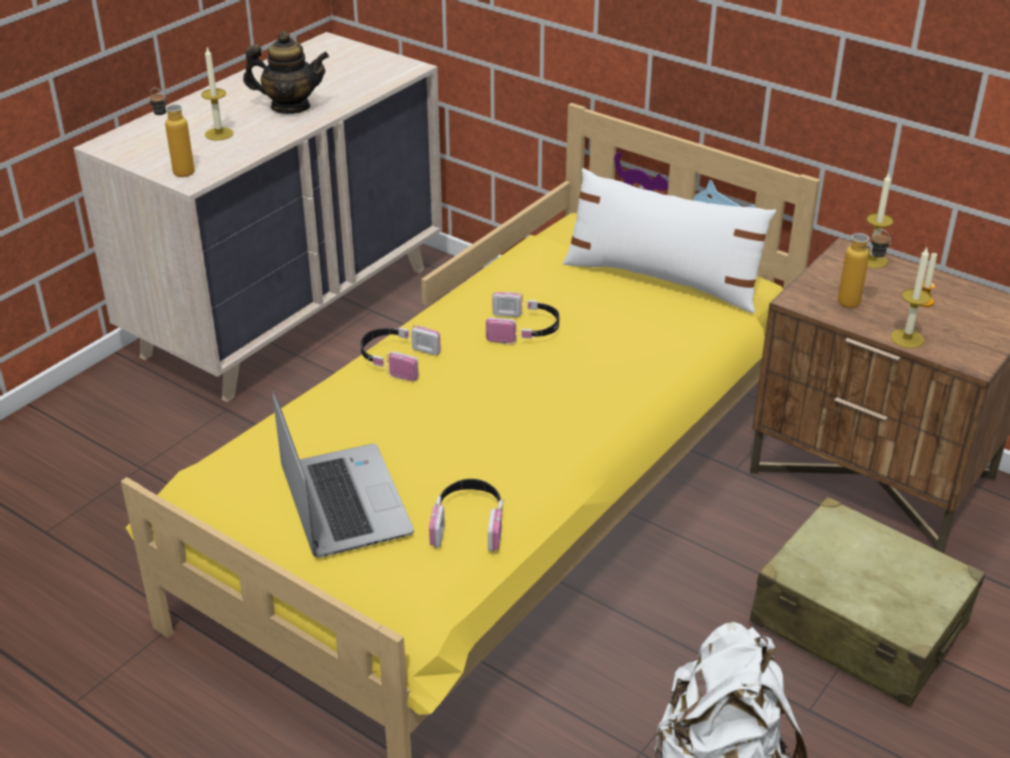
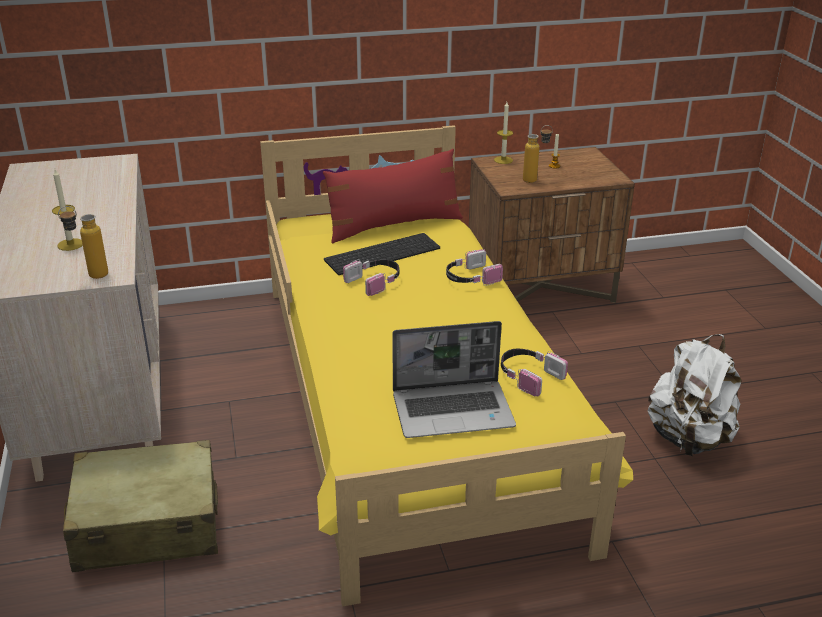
camera: 50 degrees left, 5 degrees down
(290, 107) = (88, 210): teapot -> none
(342, 502) = (454, 410): laptop -> laptop turned 150 degrees clockwise
(396, 359) = (339, 332): headphones -> headphones (470, 278)
(590, 304) = (382, 253): none -> keyboard
(662, 280) = (394, 225): white pillow -> red pillow
(859, 623) = (634, 347): beige suitcase -> beige suitcase (147, 524)
(907, 338) = (578, 182): candle -> none

